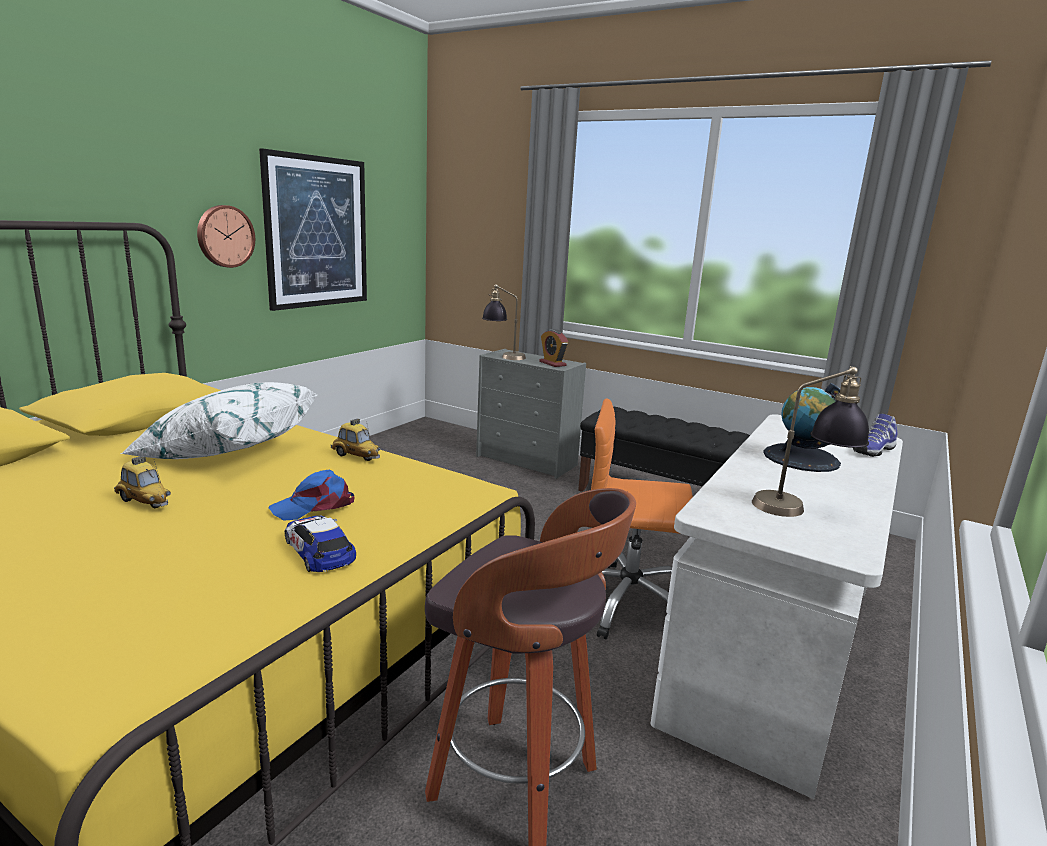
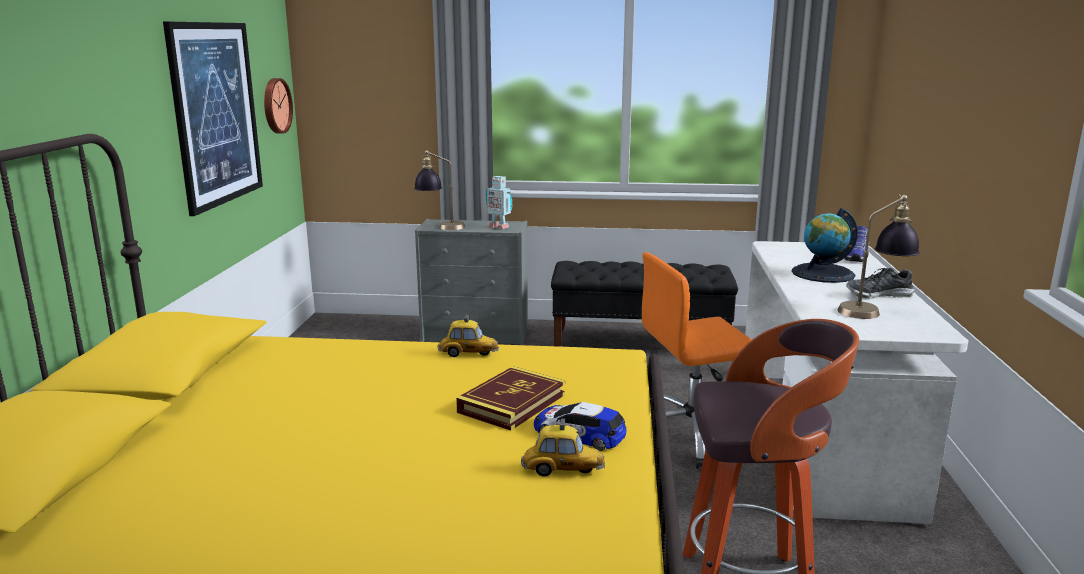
camera: 25 degrees left, 0 degrees up
(144, 502) = (353, 442): toy car -> toy car (562, 471)
(224, 236) = (146, 134): wall clock -> wall clock (275, 105)
(226, 451) = (337, 379): white pillow -> none
(314, 506) = (512, 403): blue cap -> book
(552, 363) = (499, 227): alarm clock -> toy robot
(836, 494) = (878, 295): none -> shoe

